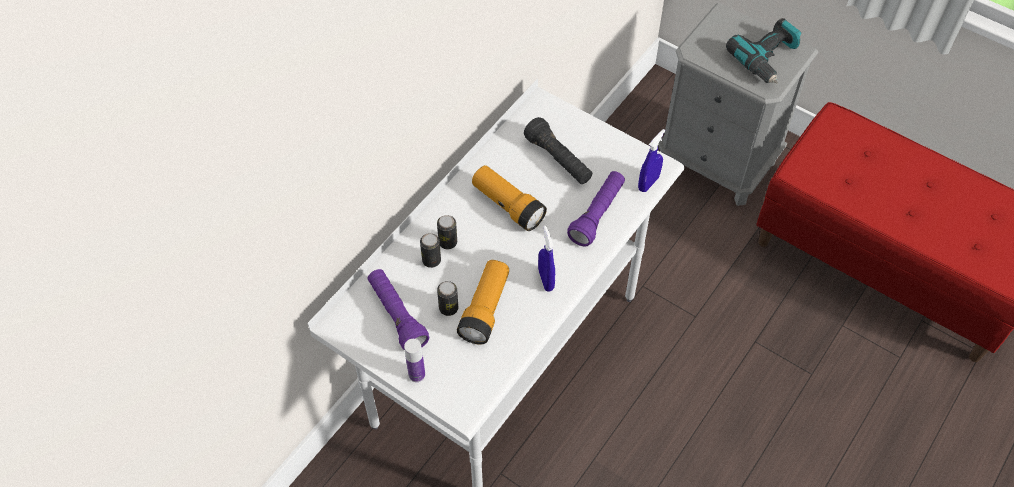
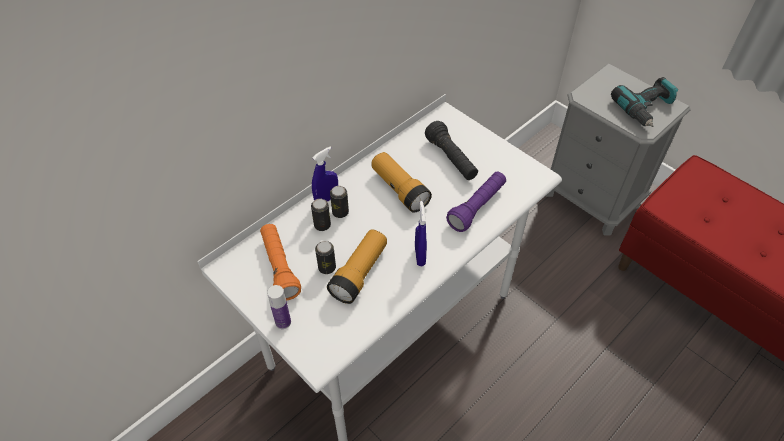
camera: 10 degrees right, 5 degrees down
(396, 315) = (279, 267): purple flashlight -> orange flashlight
(648, 183) = (527, 188): blue spray bottle -> blue spray bottle (326, 199)

